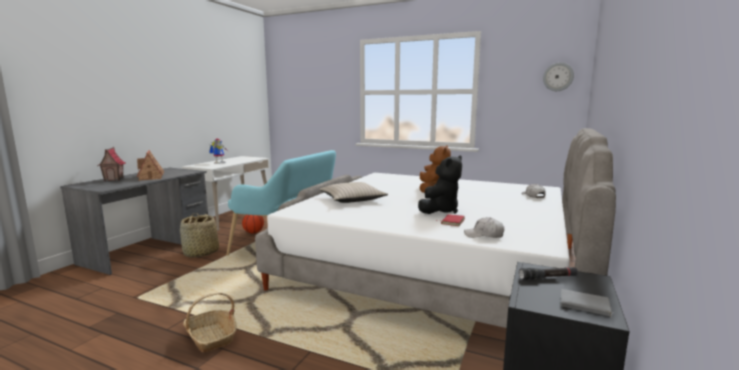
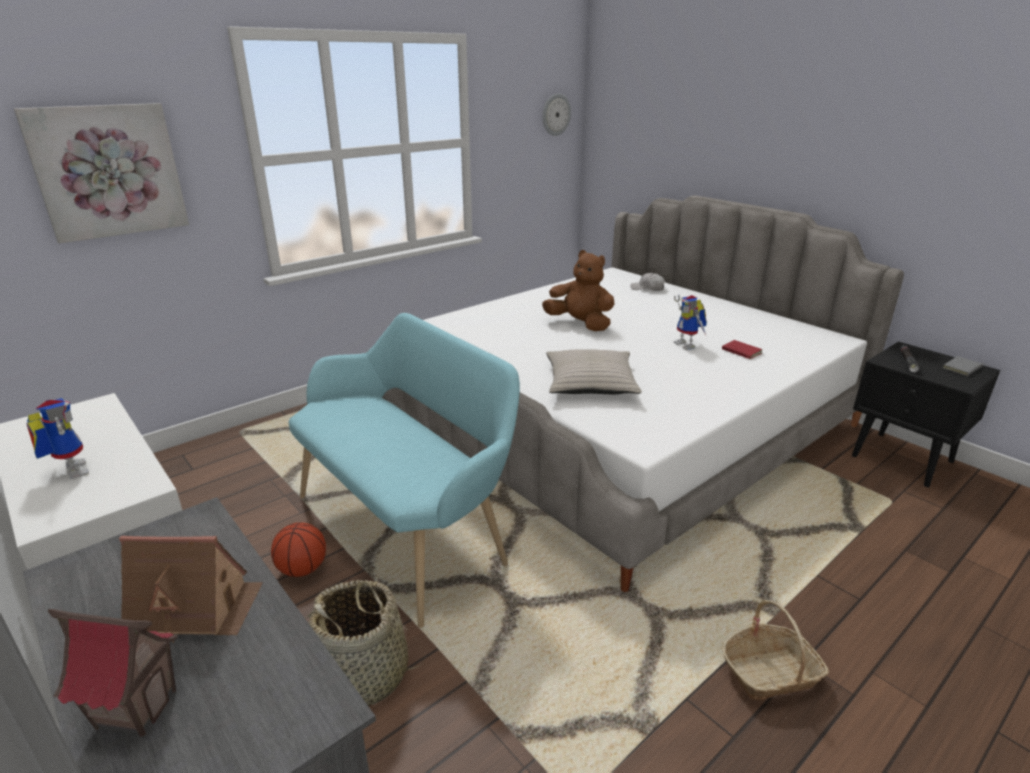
camera: 65 degrees left, 15 degrees up
(314, 91) = (108, 171): none -> picture
(440, 210) = (688, 345): black plush toy -> toy robot
(484, 235) = (796, 351): white cap -> none

